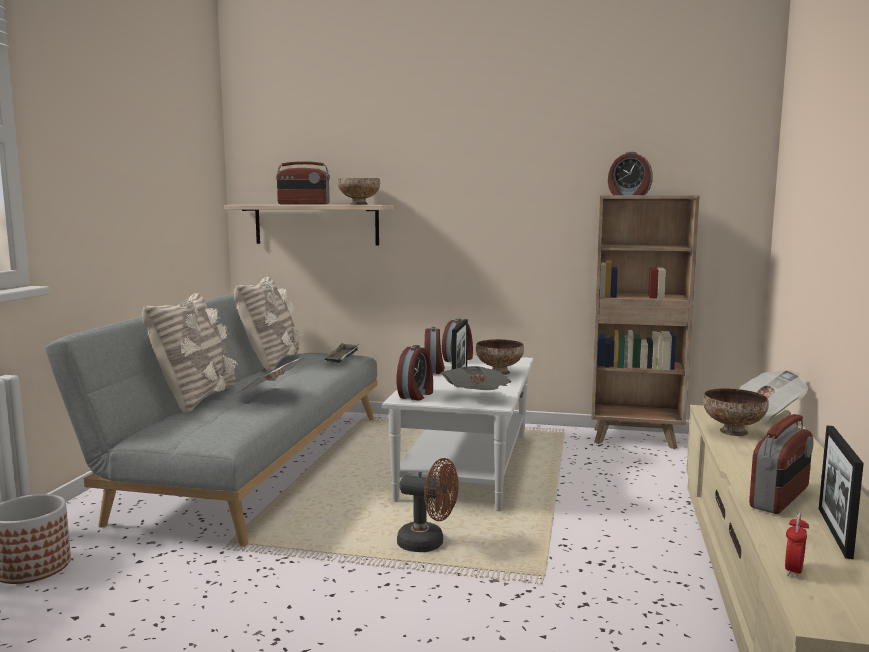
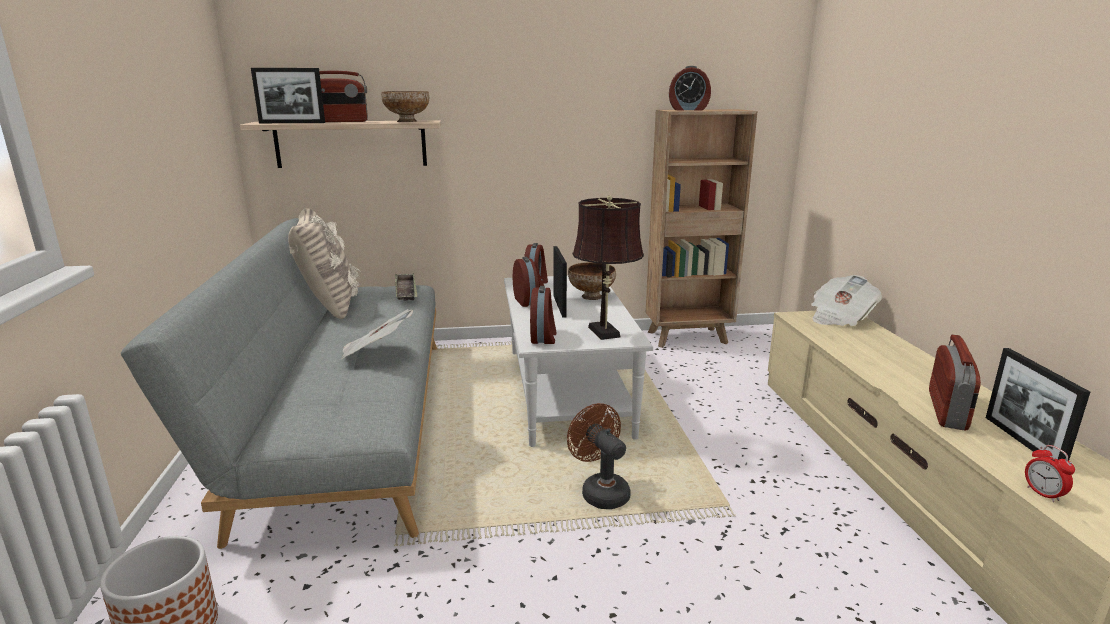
camera: 20 degrees left, 10 degrees up
(198, 398) = (293, 371): beige pillow -> none
(265, 204) = (292, 123): none -> picture frame
(428, 543) = (600, 491): brown fan -> brown fan turned 120 degrees counterclockwise
(476, 398) = (605, 333): newspaper -> brown table lamp
(732, 431) = (837, 339): bowl -> none
(794, 570) = (1043, 494): alarm clock -> alarm clock turned 150 degrees clockwise

